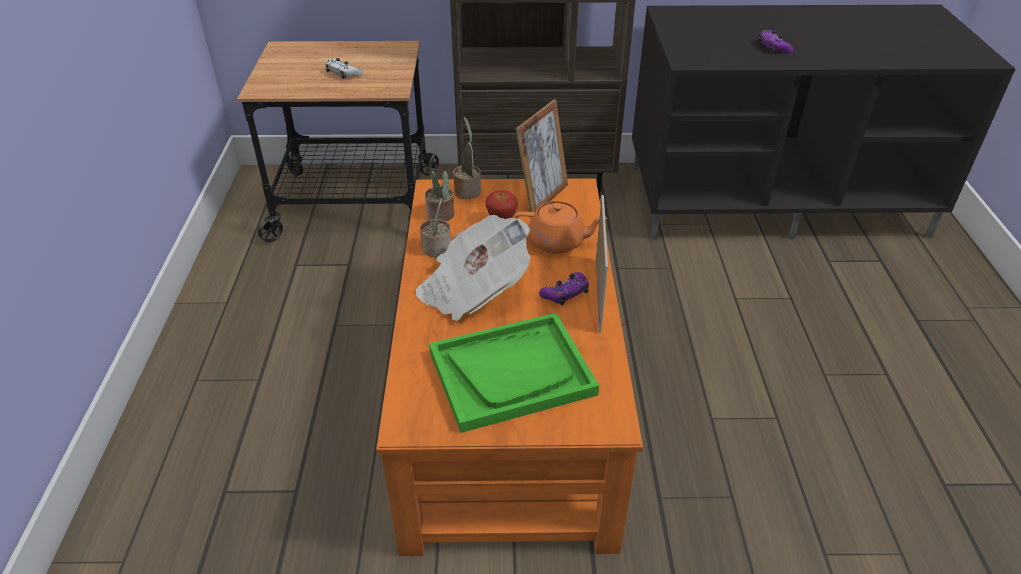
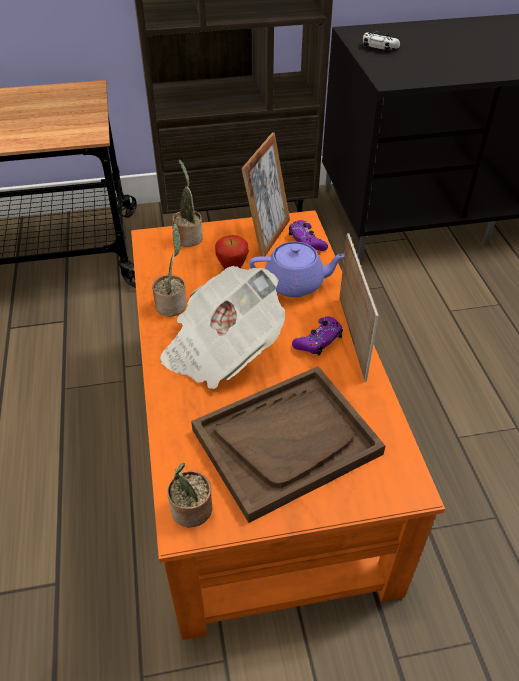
camera: 10 degrees left, 5 degrees up
(343, 73) = (32, 122): white game controller -> white game controller (379, 47)
(440, 215) = (166, 268): potted plant -> potted plant (191, 511)
(512, 373) = (286, 441): green tray -> brown tray
(557, 242) = (295, 284): orange teapot -> purple teapot
(773, 47) = (468, 60): purple game controller -> purple game controller (306, 241)

